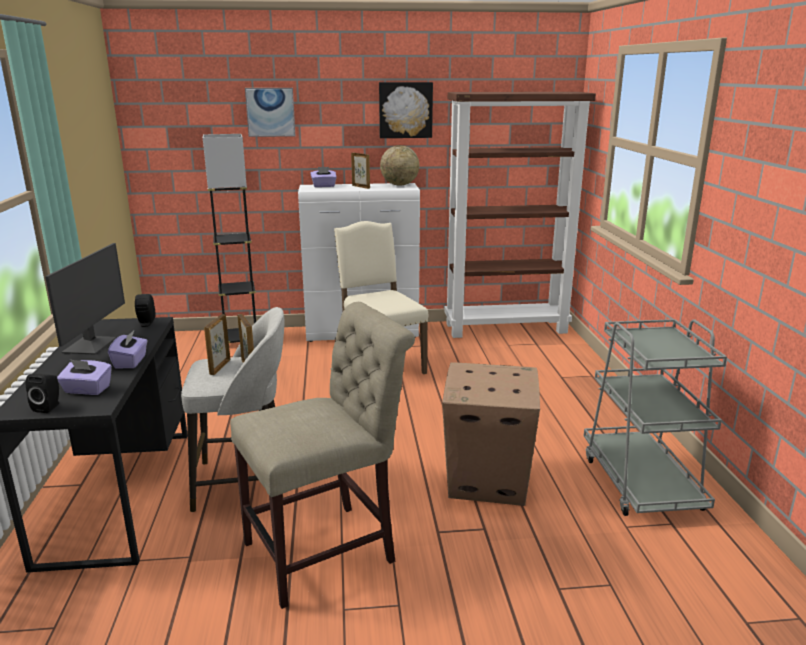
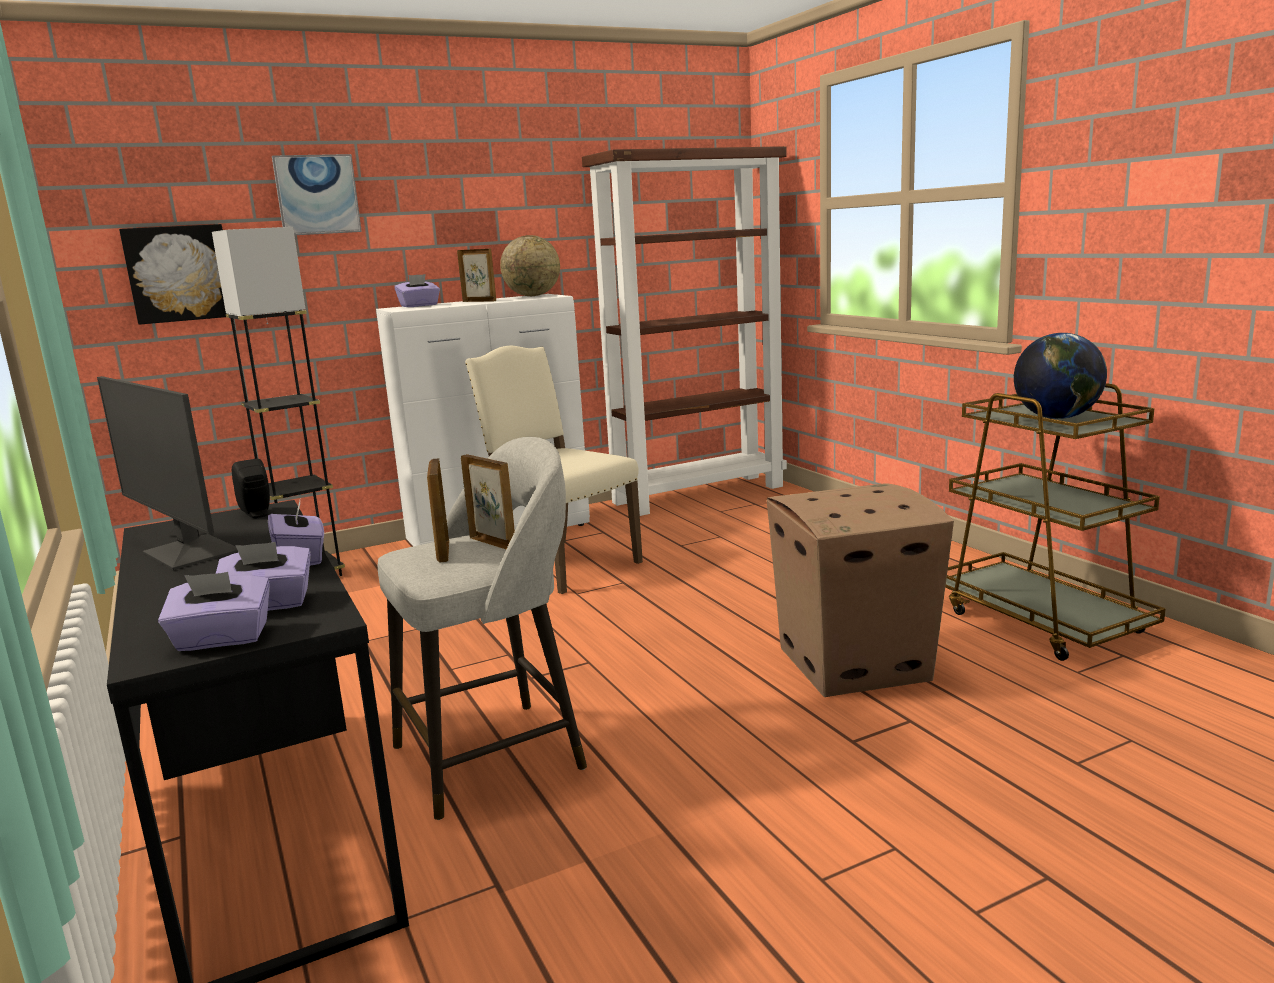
camera: 20 degrees left, 5 degrees down
(49, 407) = (222, 639): black speaker -> purple tissue box
(91, 345) = (188, 553): monitor -> monitor turned 150 degrees clockwise
(328, 550) = (717, 808): beige chair -> none
(405, 110) = (523, 185): picture -> picture (180, 273)
(640, 482) = (1040, 621): grey cart -> brown cart
(661, 347) = (1056, 418): none -> globe

